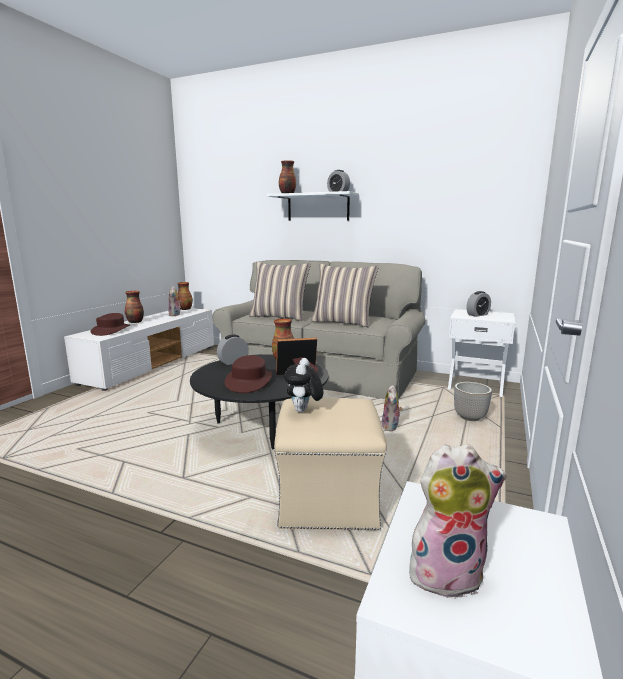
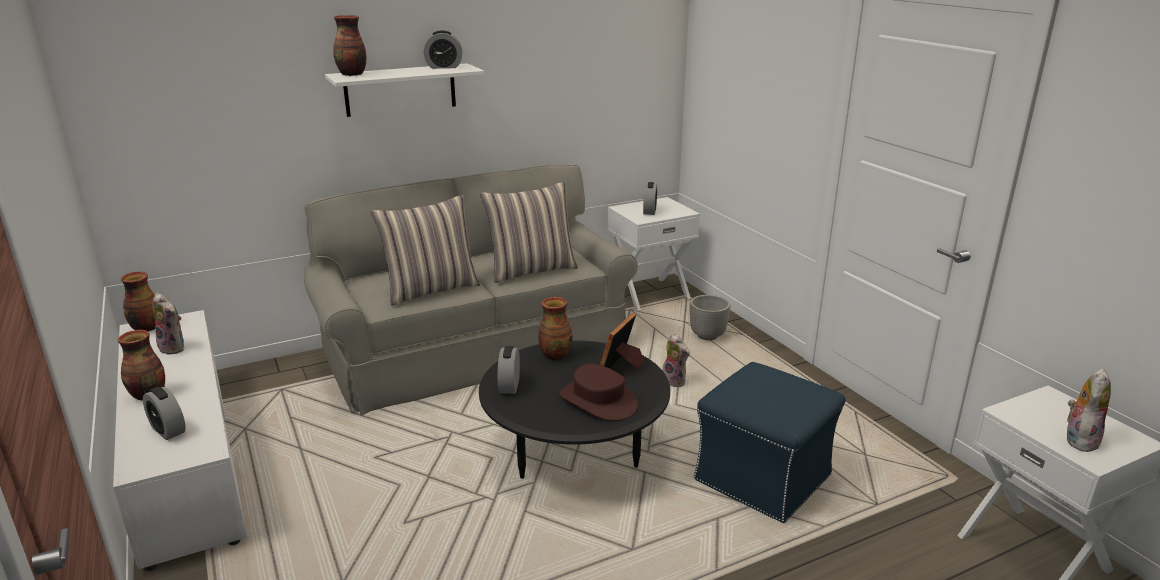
camera: 50 degrees left, 10 degrees up
(111, 330) = (168, 430): brown hat -> alarm clock
(303, 411) = (756, 401): plush toy -> none
(328, 500) = (764, 478): beige ottoman -> blue ottoman

